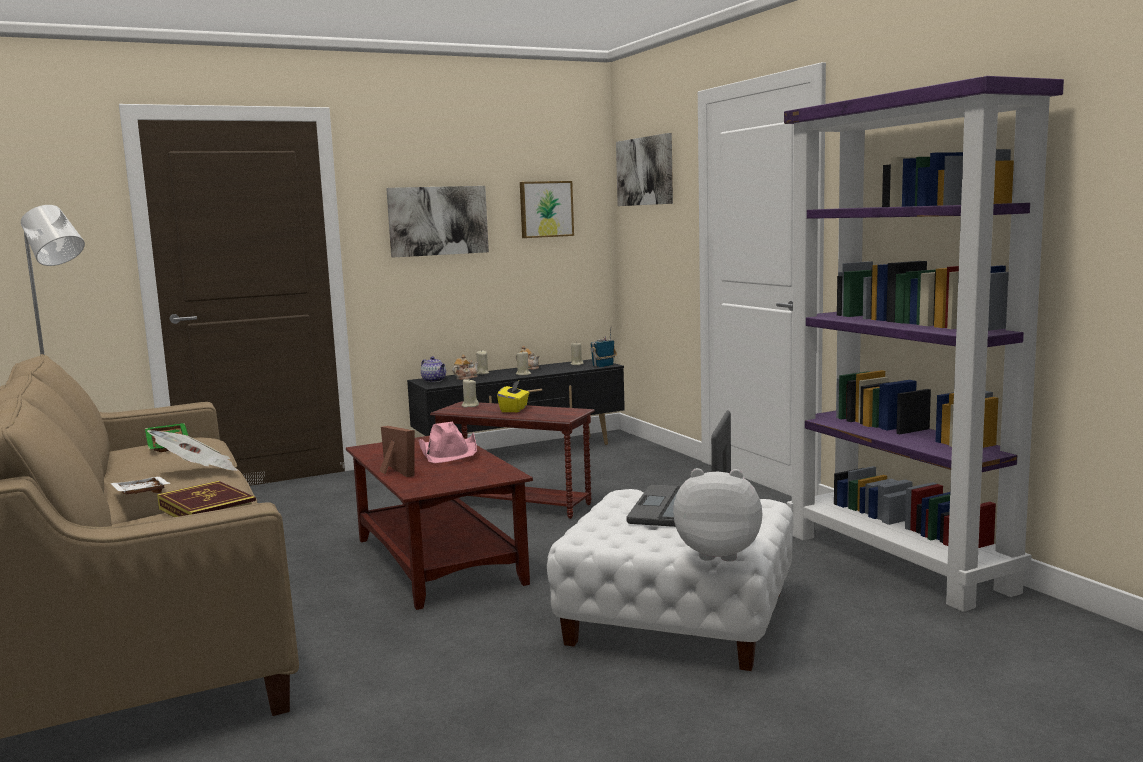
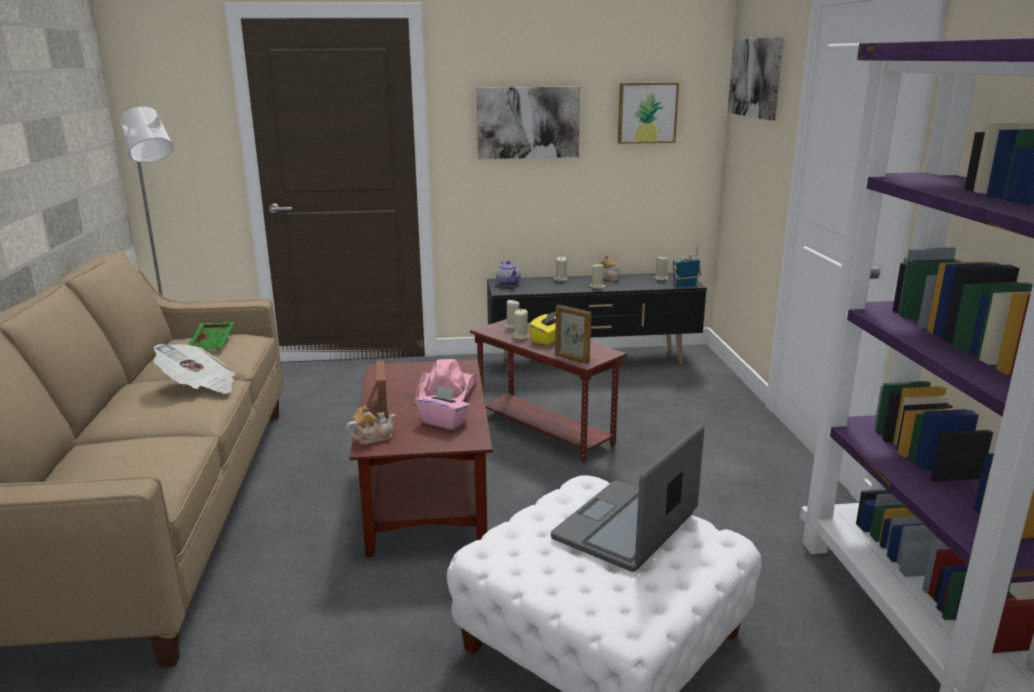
camera: 20 degrees right, 10 degrees up
(139, 495) = (123, 414): white tray -> none
(207, 510) = (148, 451): book -> none
(465, 378) = (540, 284): teapot -> teapot (372, 438)
(469, 469) = (444, 422): none -> pink tissue box
(485, 410) = (520, 336): none -> beige candle
(549, 417) = (571, 359): none -> picture frame
(718, 553) = (612, 621): plush toy -> none

